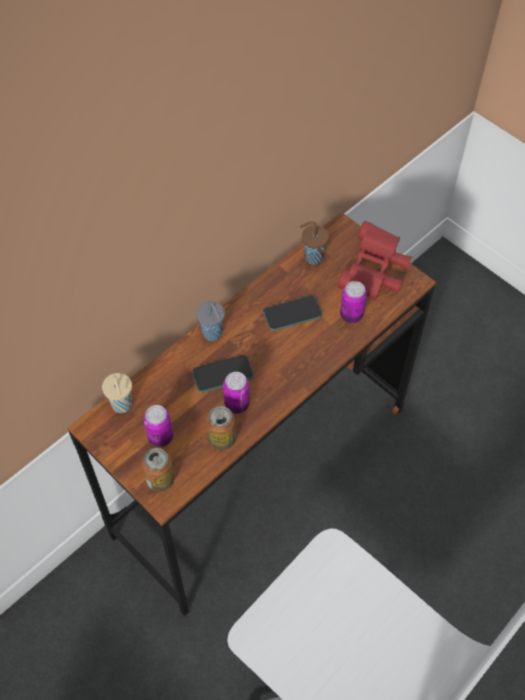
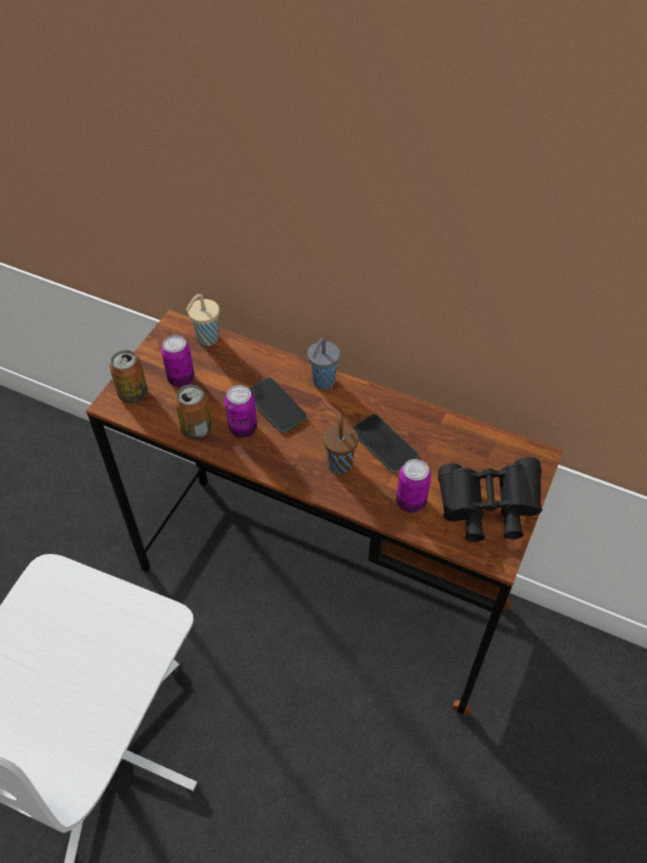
camera: 70 degrees right, 5 degrees down
(312, 257) = (475, 440): brown cup -> brown cup (339, 463)
(374, 273) = (487, 509): red binoculars -> black binoculars

